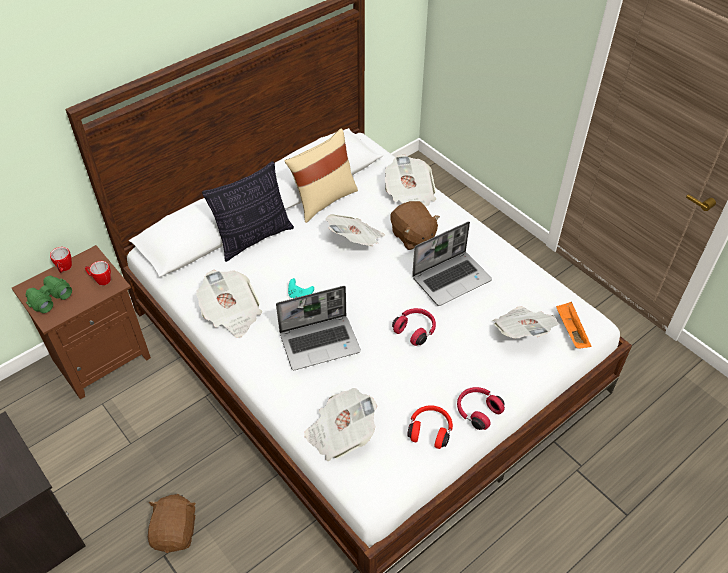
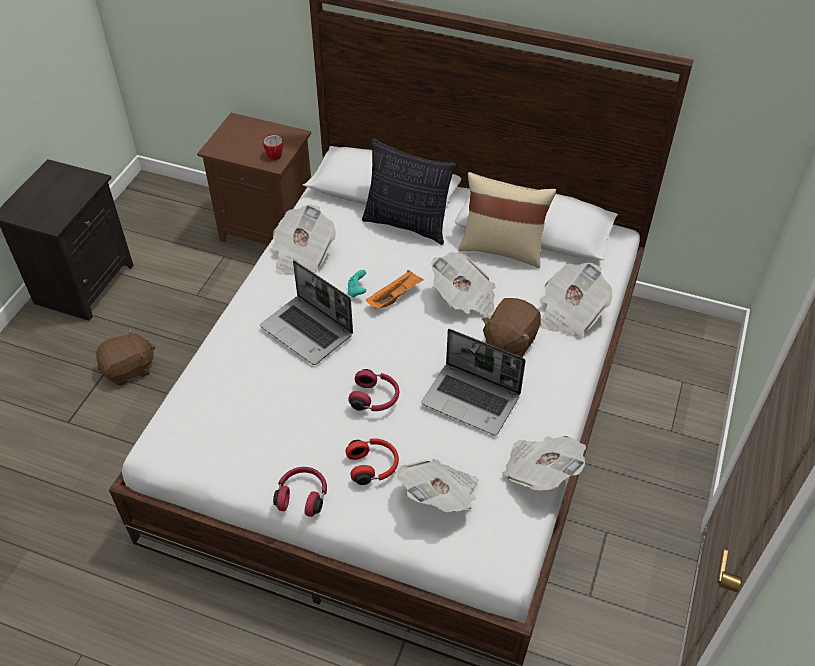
camera: 60 degrees right, 0 degrees up
(49, 298) = (234, 137): green binoculars -> none
(64, 268) = (271, 128): mug -> none
(340, 434) = (211, 395): newspaper -> newspaper (540, 471)
(430, 430) = (254, 464): red headphones -> red headphones (373, 466)
(570, 331) = (476, 544): orange tray -> orange tray (394, 297)

